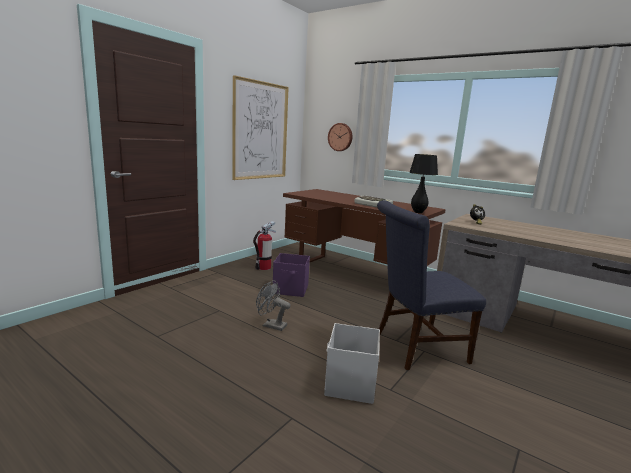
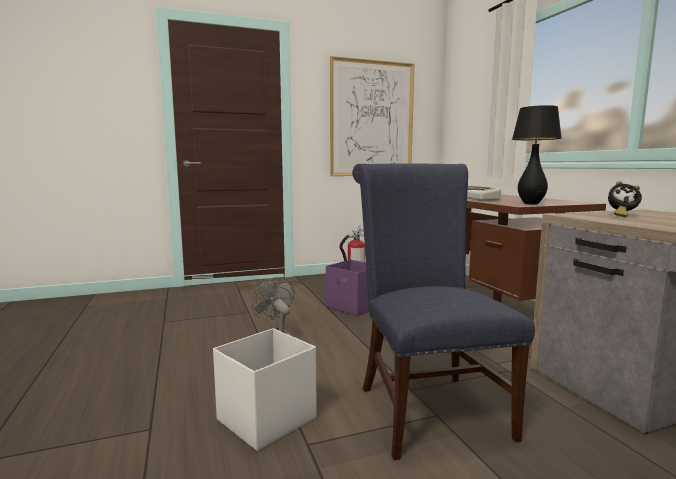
camera: 35 degrees right, 5 degrees down
(340, 137) = (480, 117): wall clock -> none
(415, 347) = (427, 407): blue chair -> blue chair turned 60 degrees clockwise

